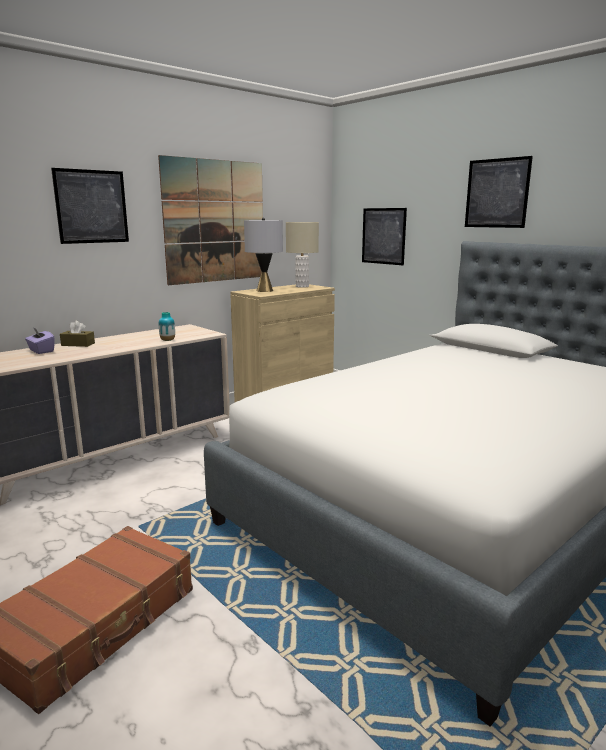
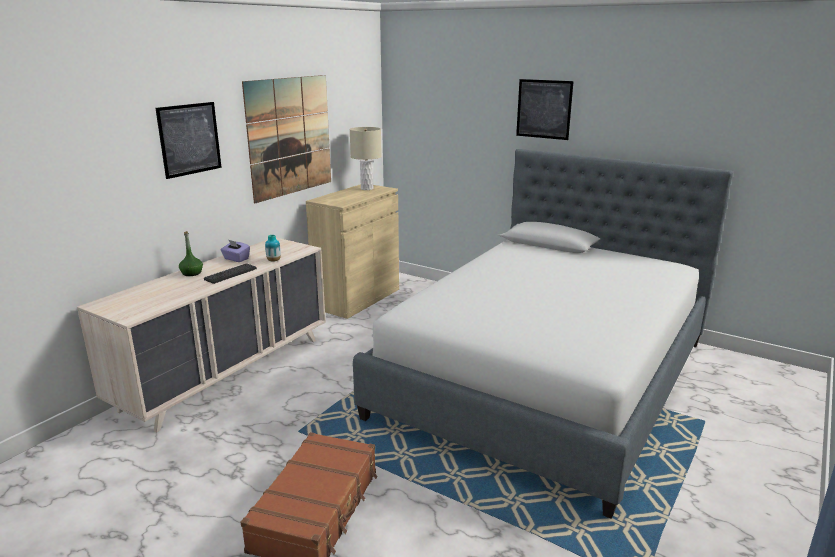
camera: 15 degrees left, 5 degrees up
(41, 351) = (164, 285): purple tissue box -> purple tissue box (236, 259)
(78, 344) = (191, 273): brown tissue box -> green bottle
(113, 347) = (230, 274): none -> keyboard
(264, 290) = (337, 198): grey table lamp -> none
(383, 236) = (438, 138): picture -> none

